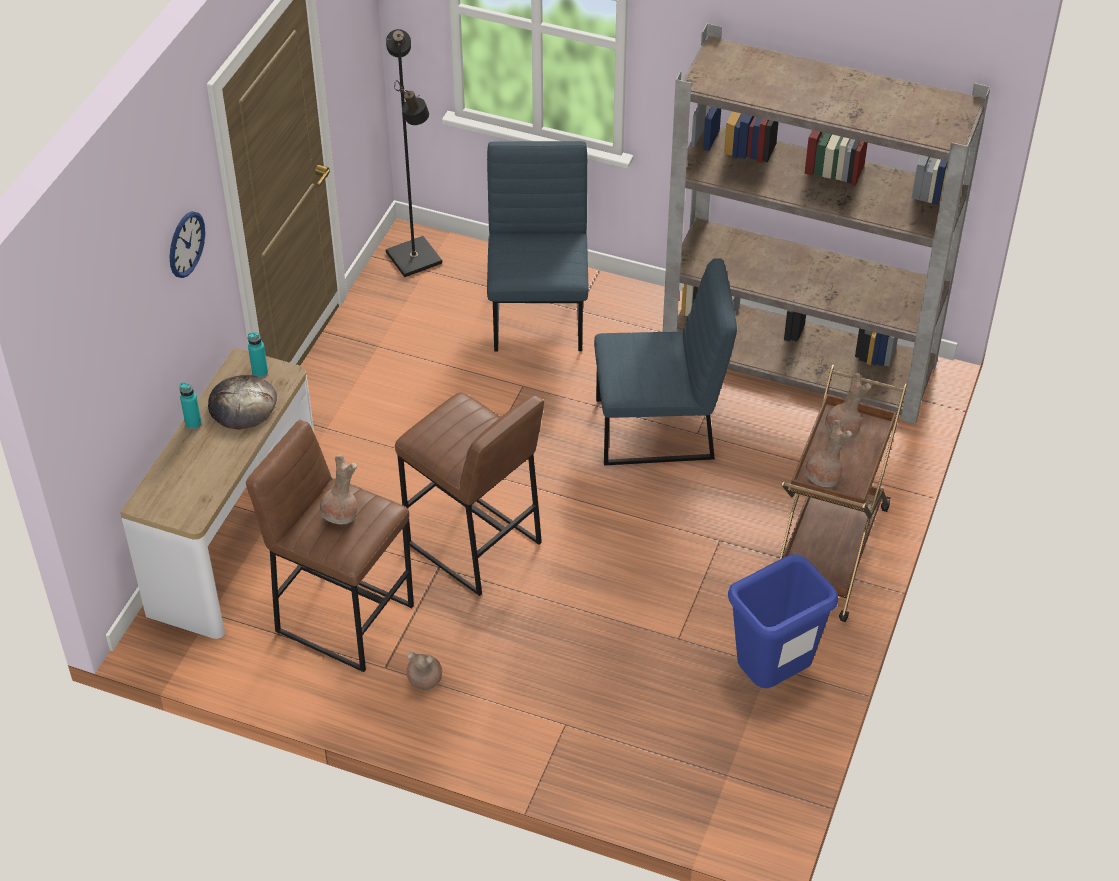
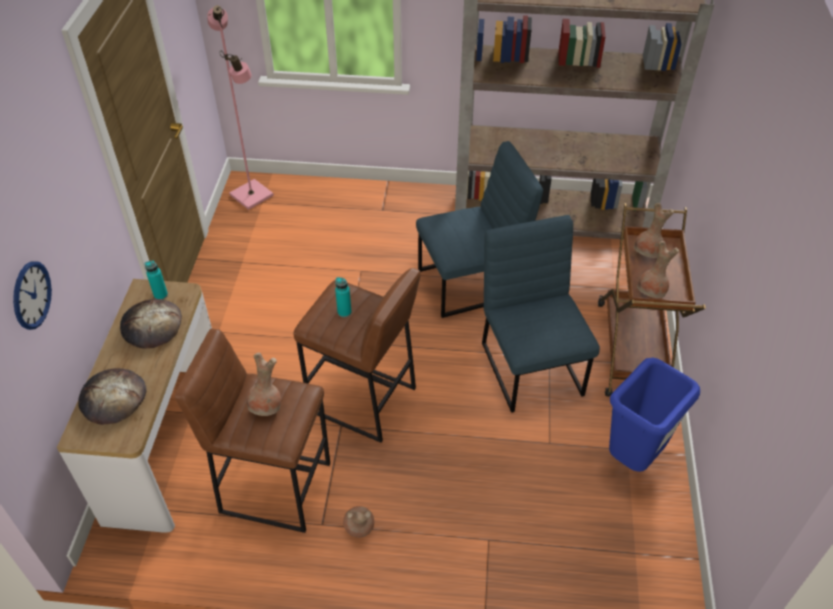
camera: 15 degrees left, 0 degrees up
(185, 474) = (113, 398): none -> bread
(186, 244) = (71, 188): wall clock -> wall clock (31, 295)
(193, 423) = (110, 350): turquoise bottle -> turquoise bottle (344, 312)
(414, 258) = (251, 195): black floor lamp -> pink floor lamp
(539, 312) = (355, 216): blue chair -> blue chair (531, 365)

